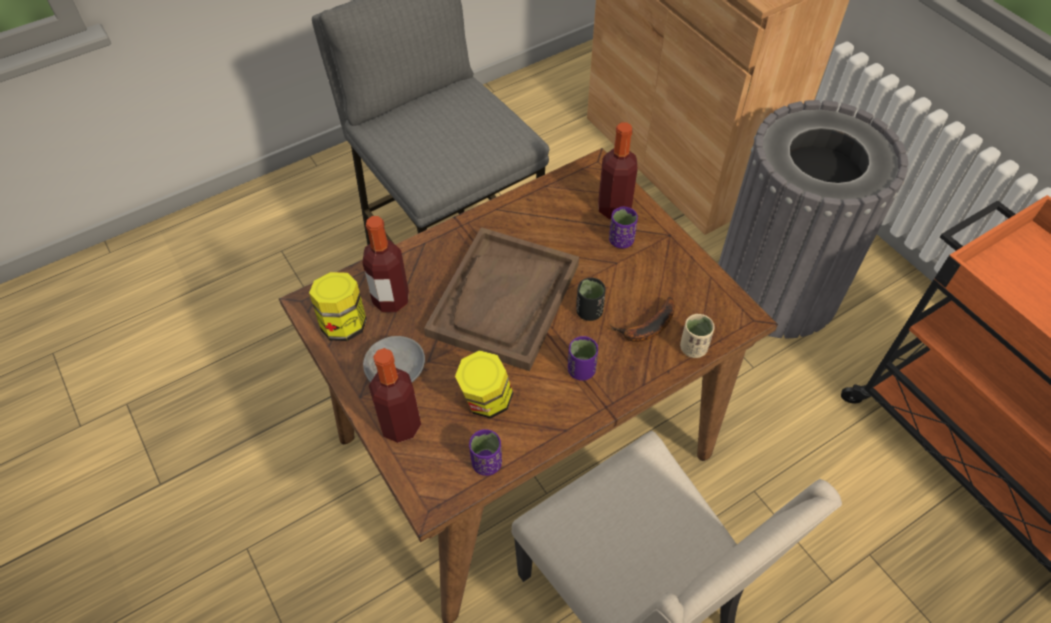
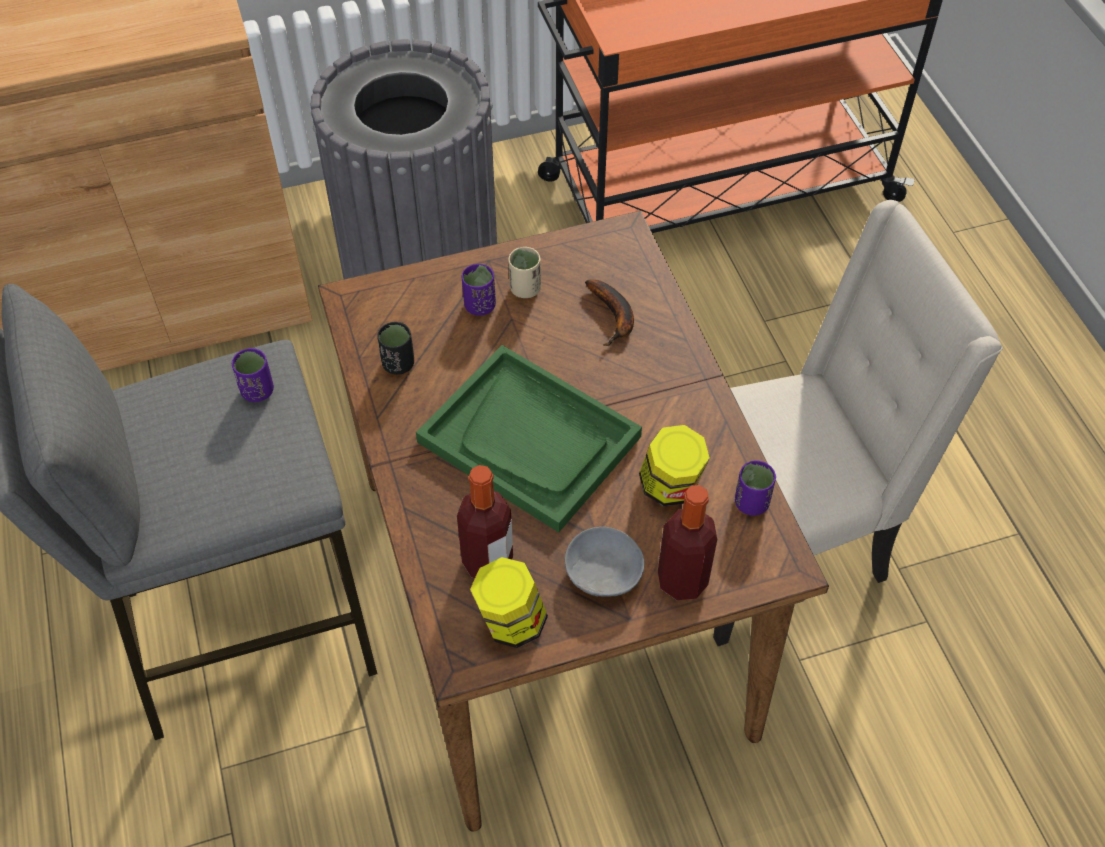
camera: 75 degrees left, 0 degrees up
(504, 300) = (530, 439): brown tray -> green tray
(581, 370) = (653, 389): purple cup -> purple cup (257, 391)
(589, 311) = (574, 362): black cup -> black cup (398, 364)
(614, 208) = (427, 299): bottle -> none
(693, 348) = (651, 285): beige cup -> beige cup (525, 289)

